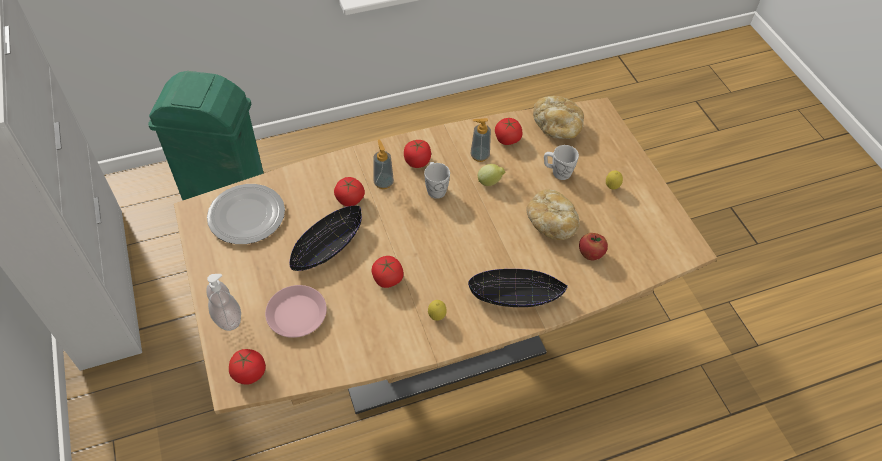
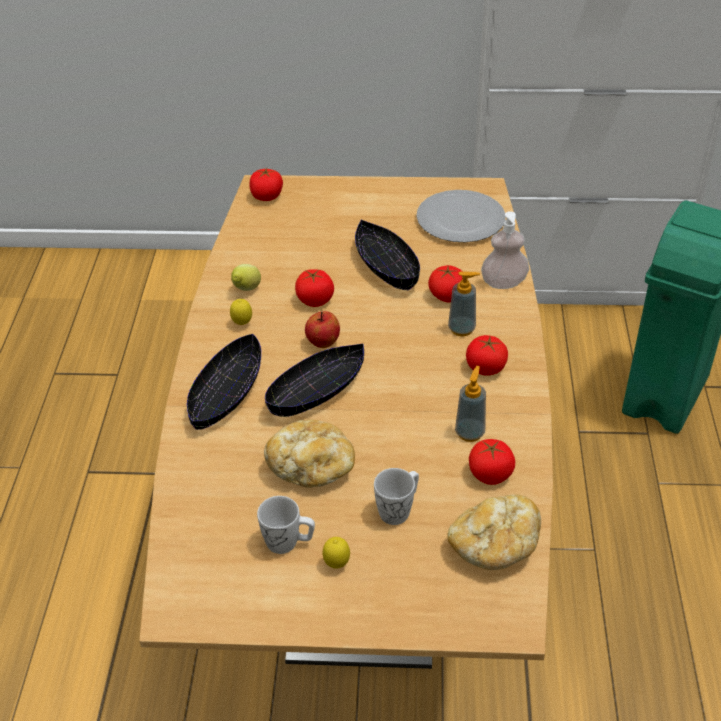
camera: 115 degrees right, 10 degrees down
(227, 318) = (334, 192): soap dispenser -> soap dispenser (503, 283)
(297, 315) = (311, 232): pink plate -> none
(435, 188) = (430, 372): white mug -> white mug (288, 542)
(484, 243) = (317, 391): none -> black bowl
(490, 182) = (414, 428): lemon -> lemon (246, 290)
(590, 254) = (237, 488): apple -> apple (323, 342)

